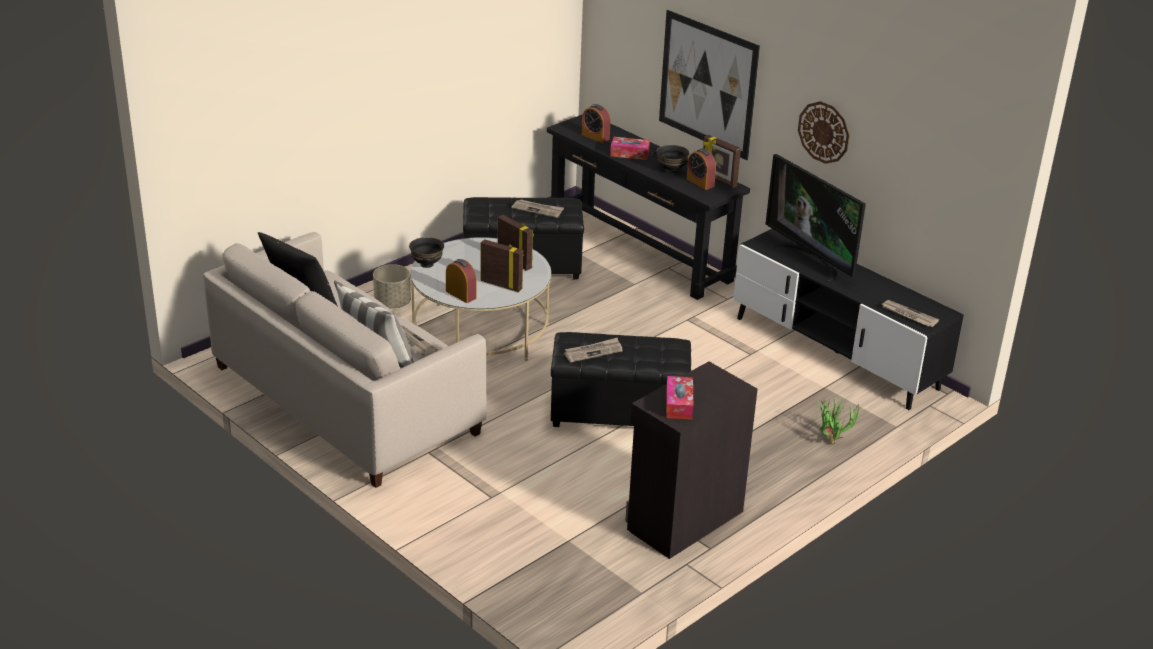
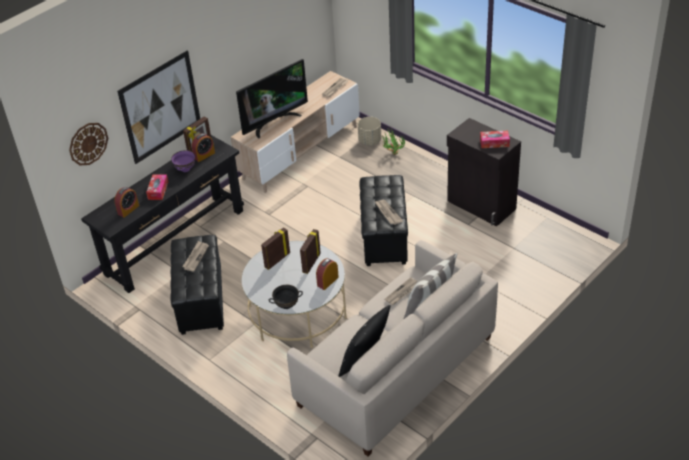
camera: 90 degrees left, 10 degrees up
(392, 303) = (262, 367): beige planter -> beige planter (370, 141)
(671, 170) = (185, 169): black bowl -> purple bowl
(824, 132) = (238, 59): wall clock -> wall clock (88, 143)
(836, 352) = (300, 152): black tv stand -> beige tv stand

